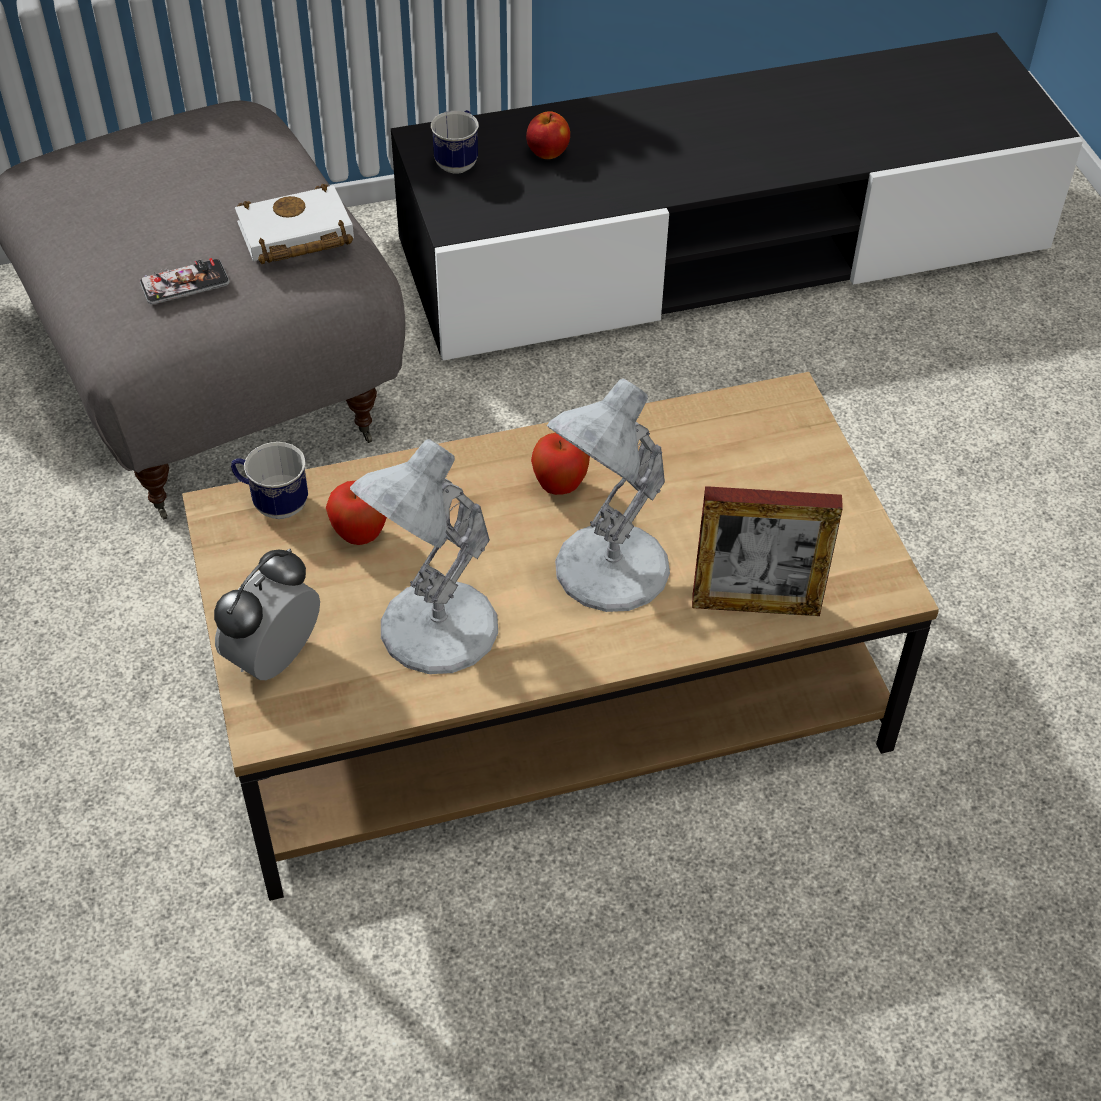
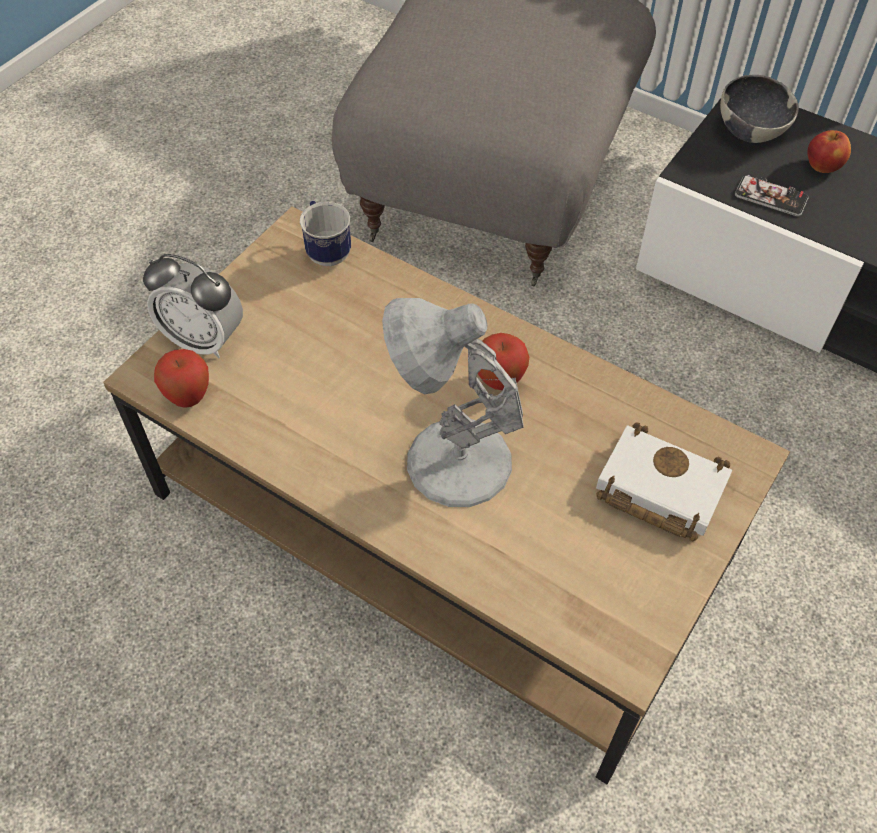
camera: 50 degrees right, 5 degrees up
(185, 283) = (444, 83): phone -> phone (771, 197)
(275, 658) = (204, 340): alarm clock -> alarm clock turned 150 degrees counterclockwise
(294, 236) = (543, 97): white book -> white book (656, 489)
(360, 535) = (344, 309): apple -> apple (189, 397)
(435, 631) = (303, 403): white table lamp -> none
(459, 161) = (750, 132): mug -> bowl
(755, 605) = (515, 576): picture frame -> none

